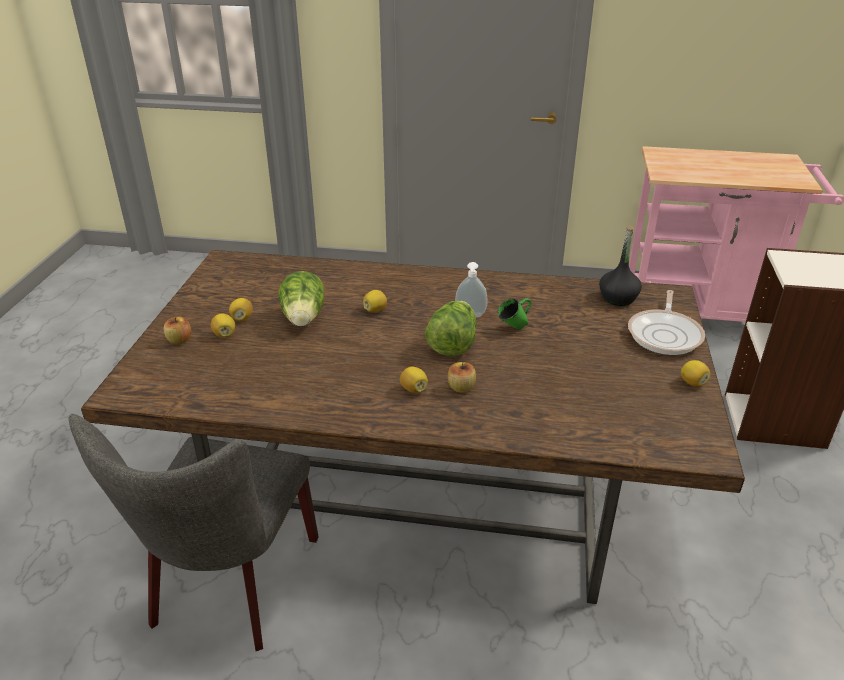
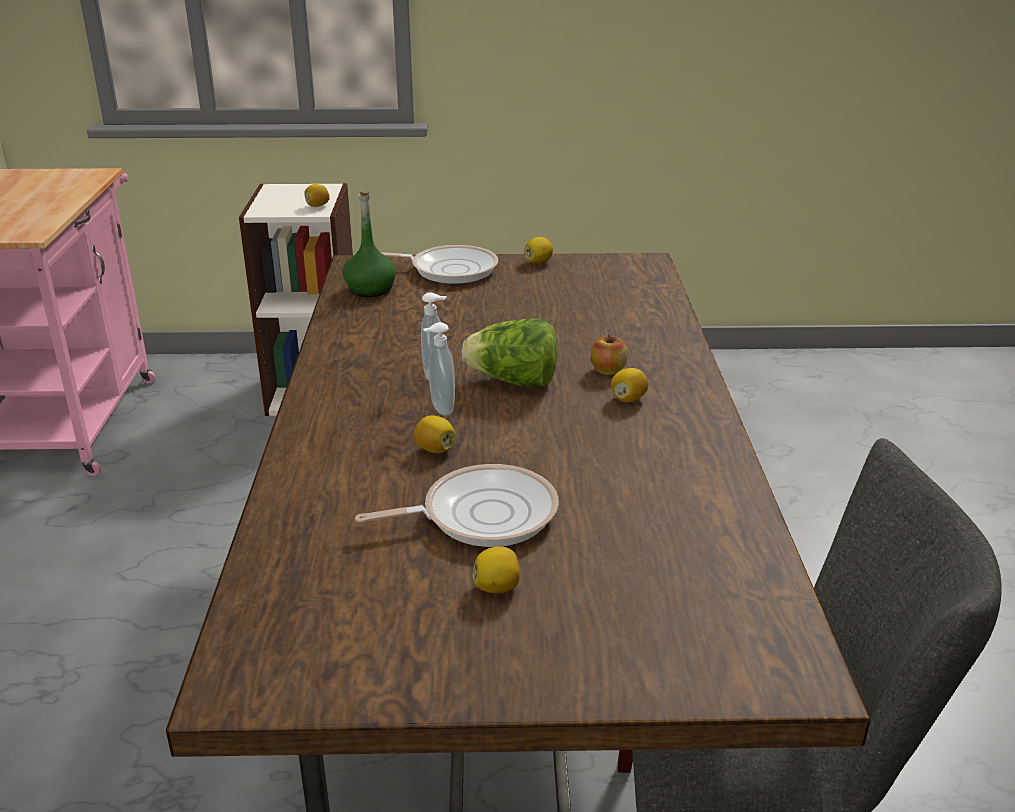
camera: 100 degrees left, 5 degrees down
(179, 340) = (603, 651): apple -> none
(224, 334) = (561, 595): lemon -> lemon (317, 206)
(304, 319) = (481, 514): lettuce -> frying pan
(423, 314) = (440, 409): none -> soap dispenser
(513, 329) = (461, 346): green mug -> none
(618, 298) = (371, 289): black bottle -> green bottle

